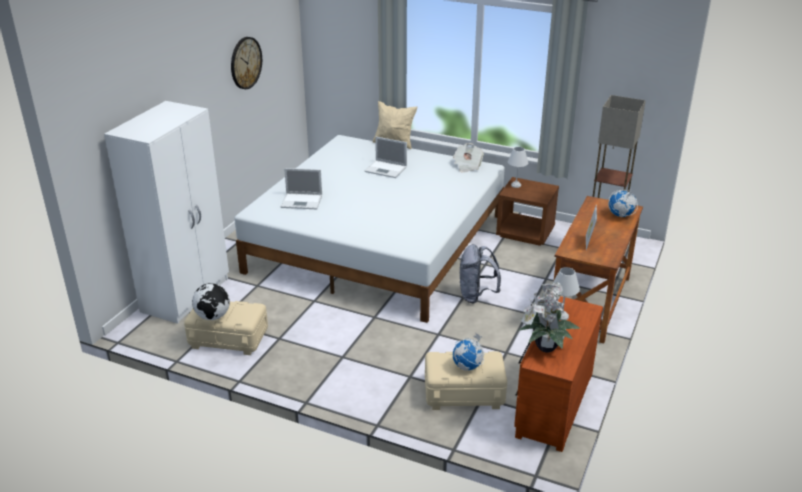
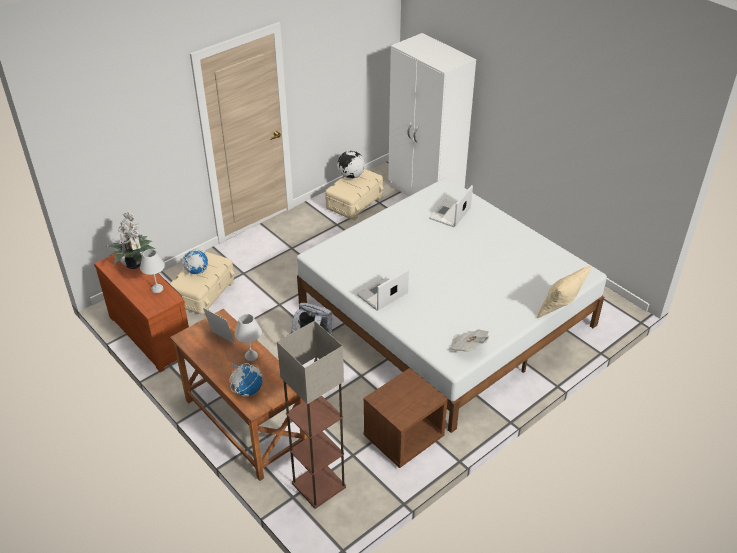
camera: 115 degrees right, 10 degrees up
(245, 63) = (582, 116): wall clock -> none
(386, 169) = (491, 283): laptop -> laptop (381, 295)
(516, 185) = (423, 392): white table lamp -> white table lamp (251, 356)

